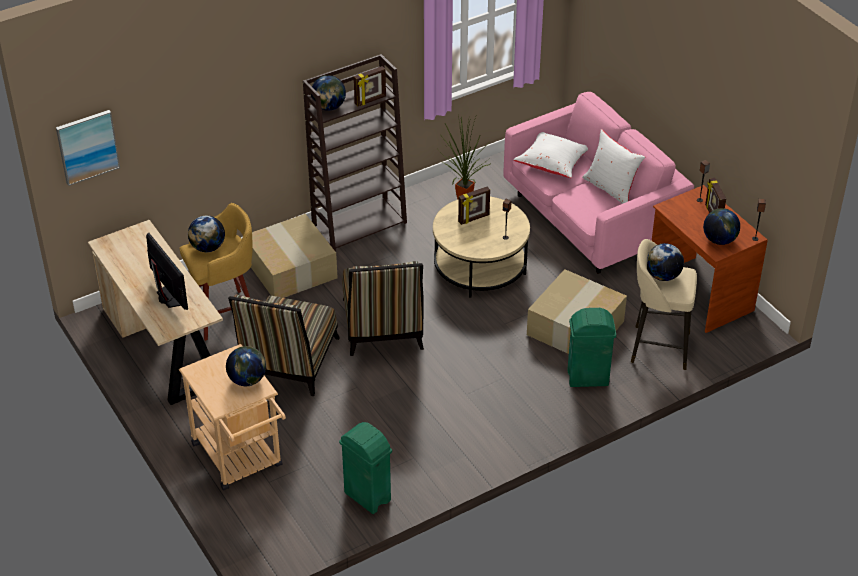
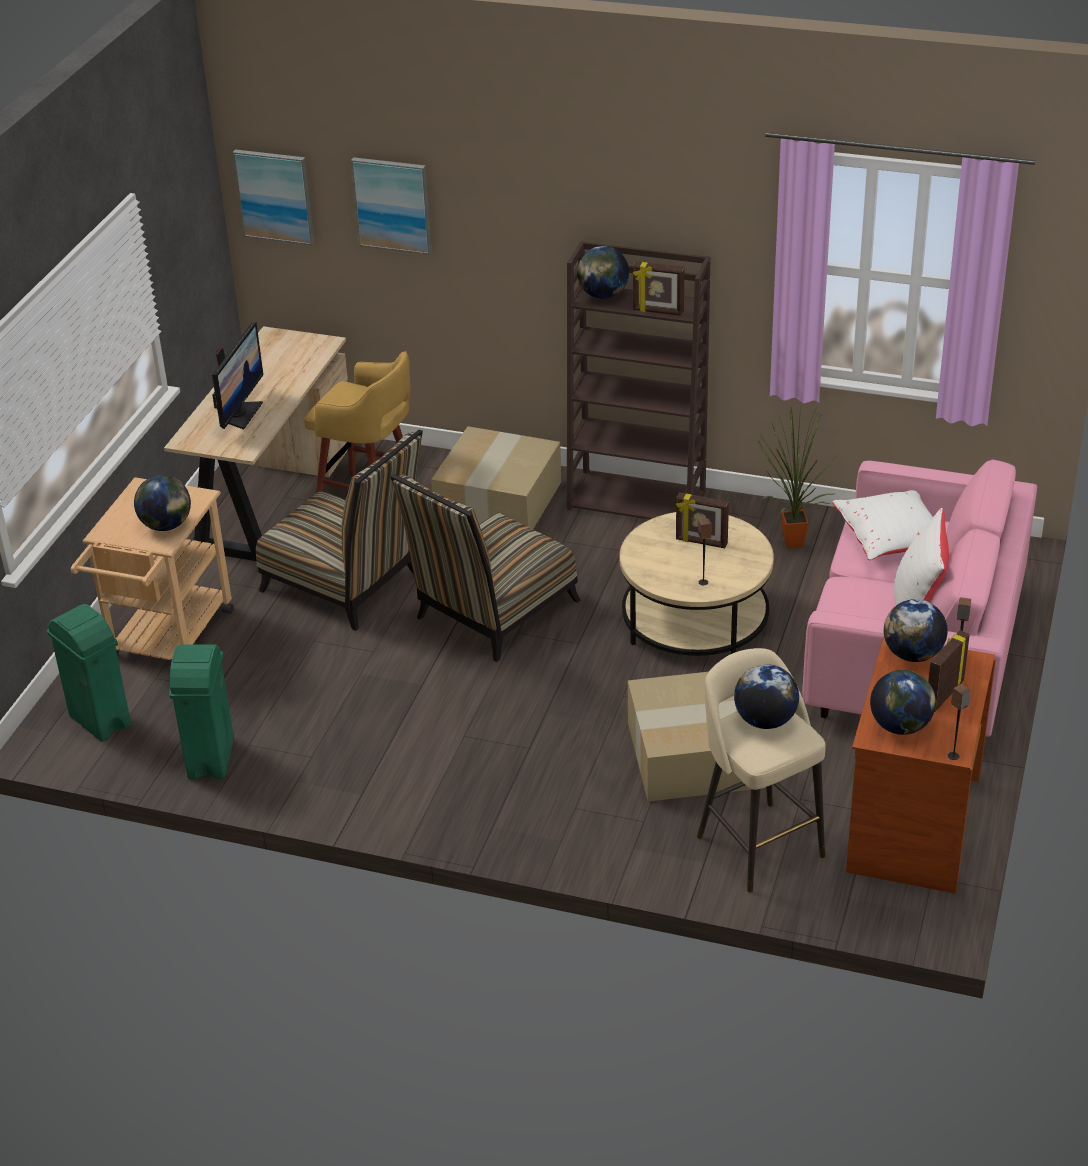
camera: 50 degrees right, 5 degrees down
(174, 114) = (392, 204): none -> picture
(208, 247) = (355, 394): globe -> globe (913, 655)
(288, 364) = (348, 586): chair -> chair turned 120 degrees counterclockwise
(588, 378) = (619, 817): green trash can -> green trash can (100, 721)

